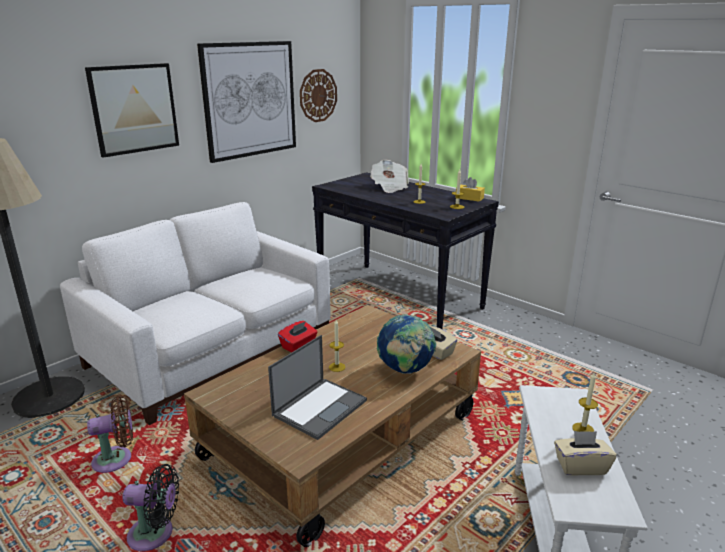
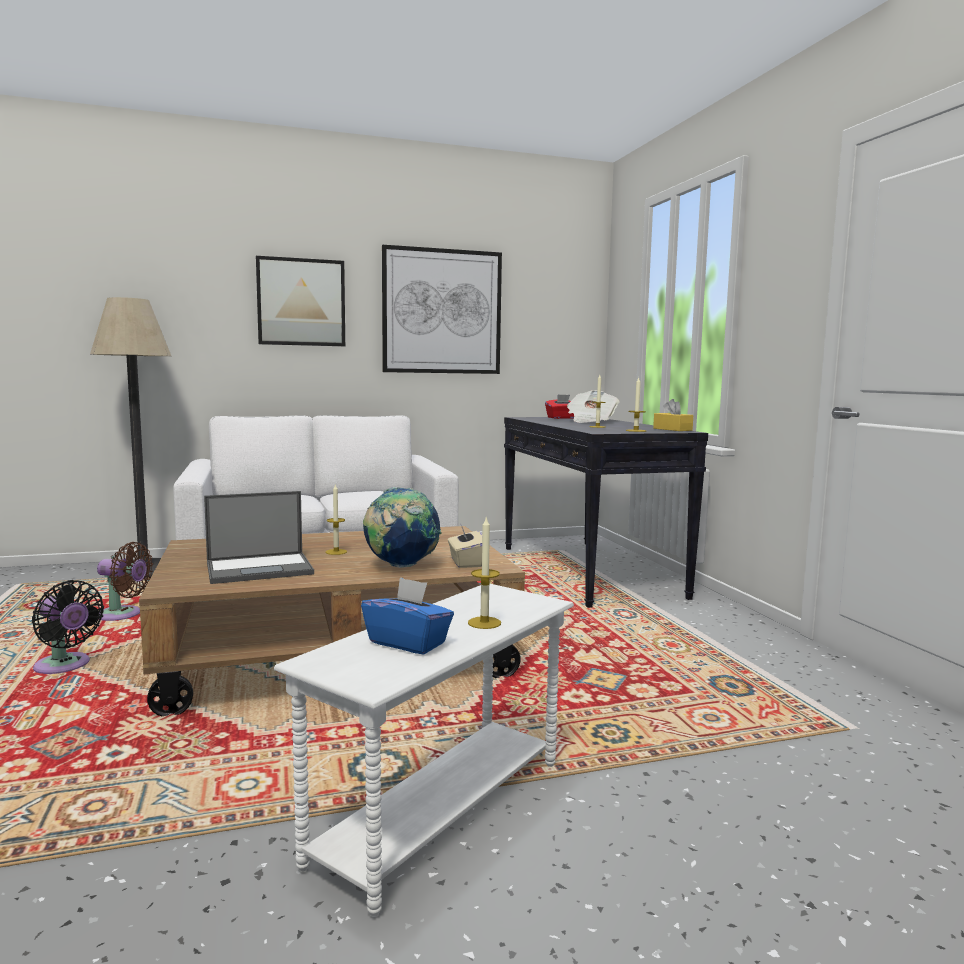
camera: 30 degrees right, 15 degrees down
(298, 346) = (330, 535): red tissue box -> red tissue box (561, 418)
(318, 95) = (539, 319): wall clock -> none
(580, 466) = (408, 642): beige tissue box -> blue tissue box

